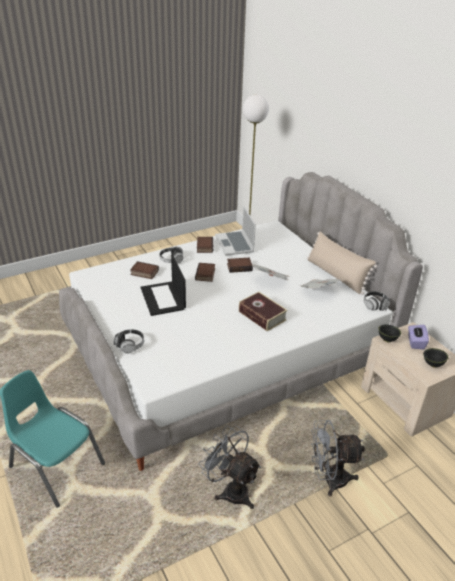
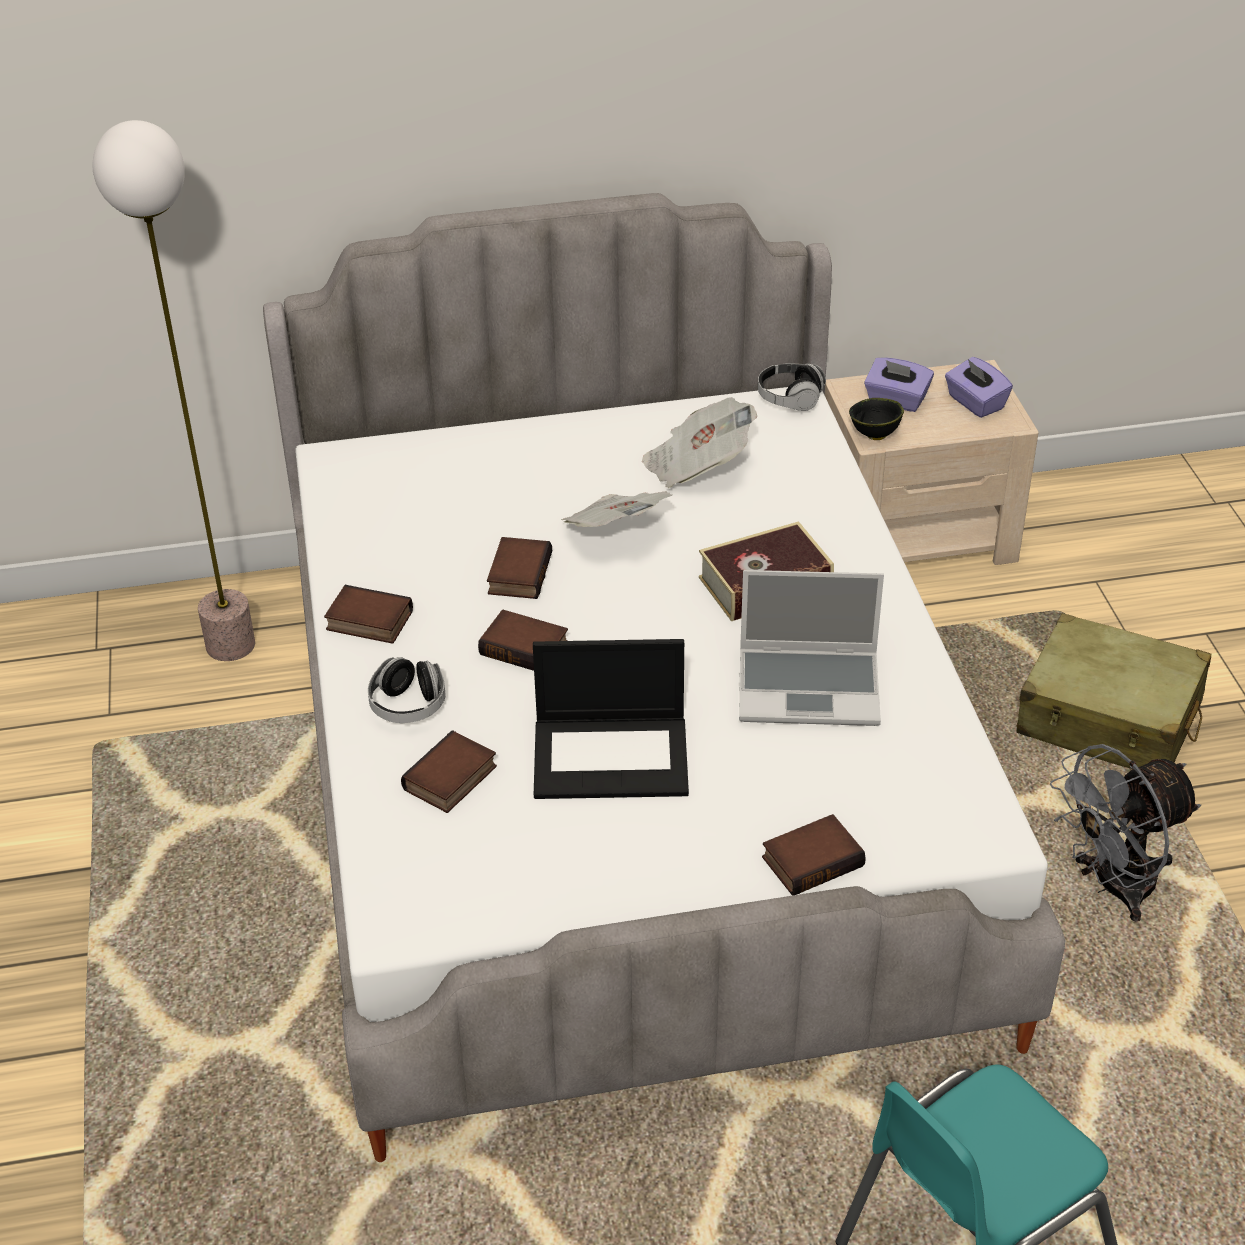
camera: 70 degrees left, 5 degrees up
(130, 345) = (812, 859): headphones -> book
(235, 244) = (391, 556): laptop -> laptop (810, 688)
(329, 479) = (1109, 719): grey fan -> beige suitcase
(336, 275) = (641, 419): beige pillow -> none
(433, 365) = (975, 403): black bowl -> purple tissue box

